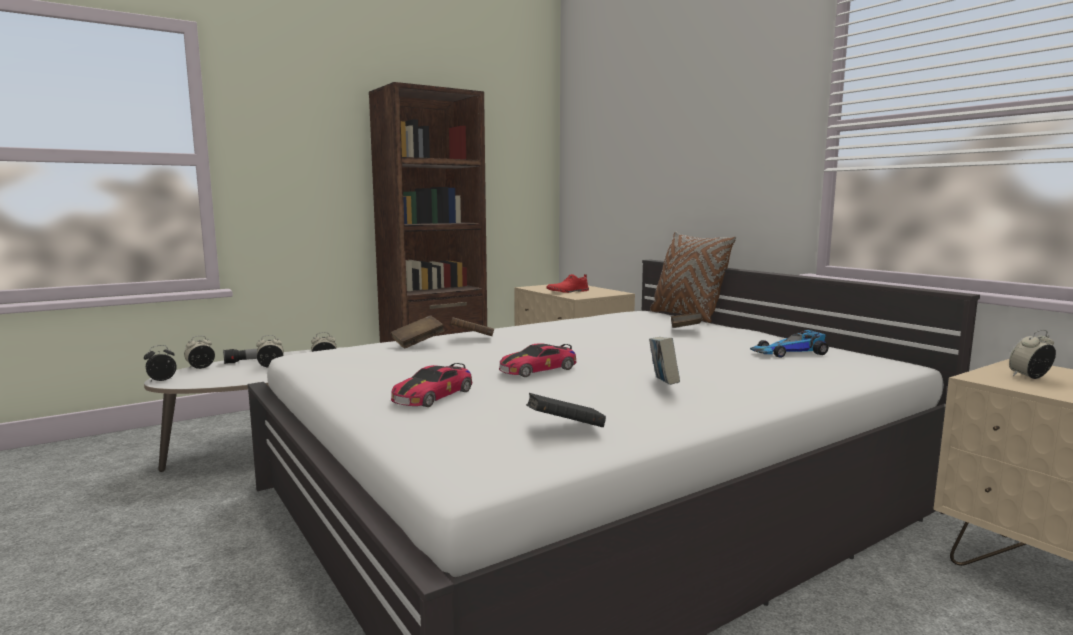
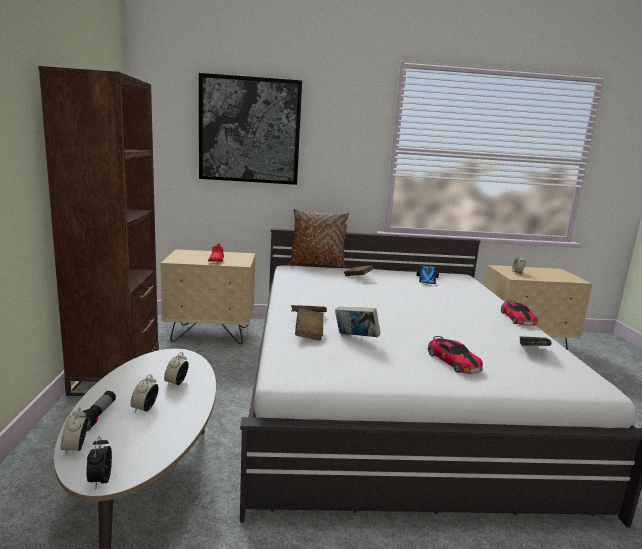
camera: 60 degrees left, 5 degrees up
(538, 369) = (416, 325): toy car -> toy car (517, 318)
(650, 130) = (249, 130): none -> picture
(663, 385) = (469, 314): book -> book (355, 338)

